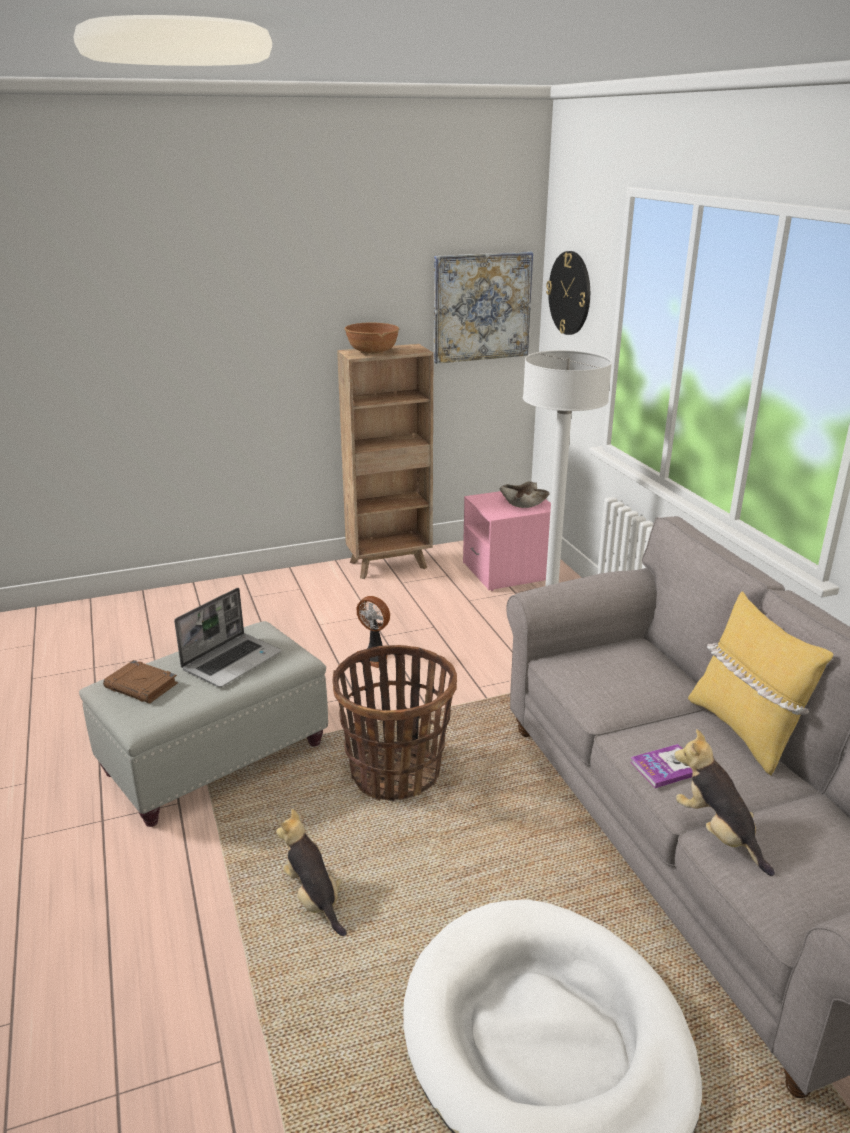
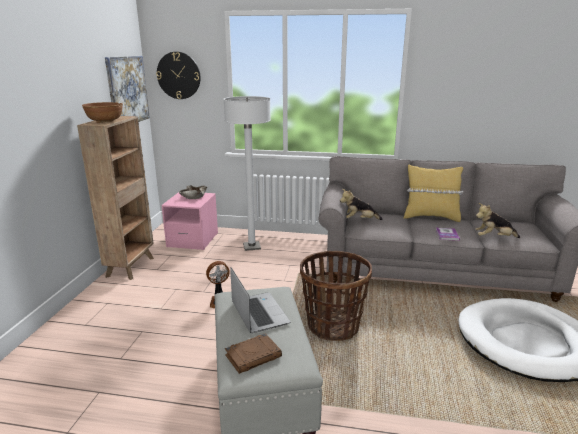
camera: 60 degrees left, 5 degrees down
(314, 898) = (417, 383): plush toy -> plush toy (359, 220)

